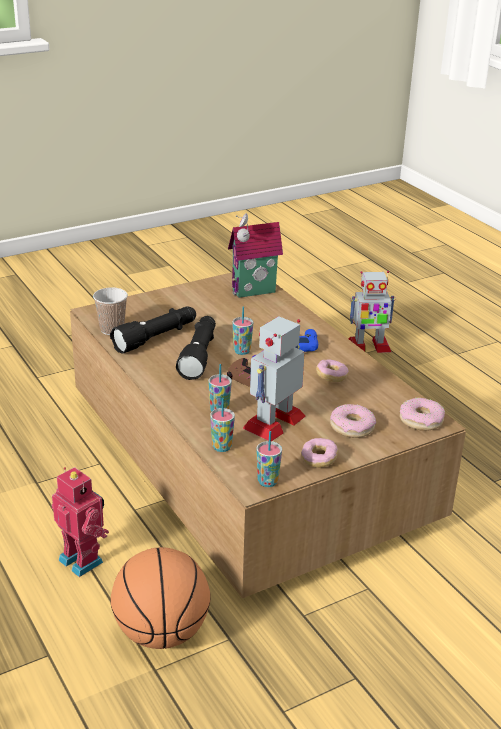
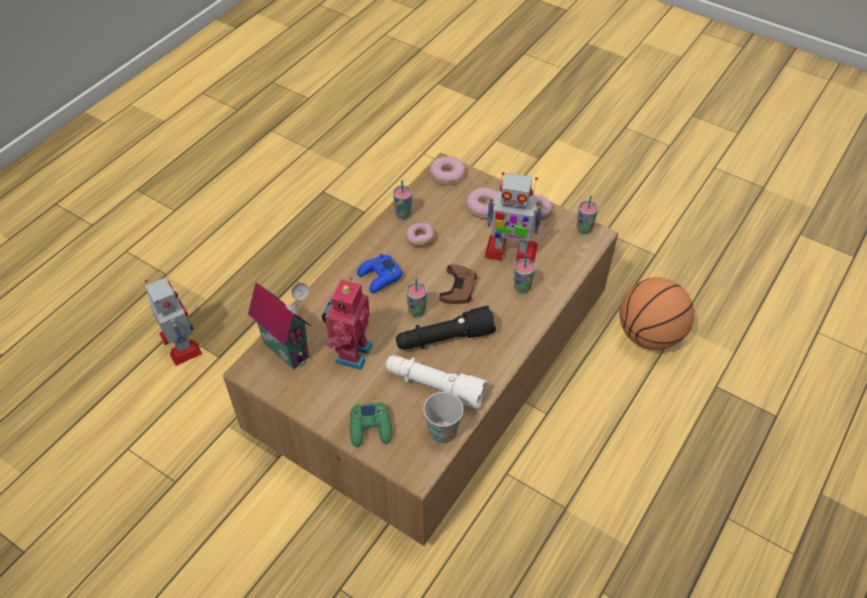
camera: 115 degrees left, 20 degrees up
(83, 559) = (624, 416): toy robot -> toy robot (351, 353)
(148, 305) = (371, 428): none -> green game controller
(156, 338) = (434, 386): black flashlight -> white flashlight
(222, 447) = (565, 268): cup -> cup (403, 214)

